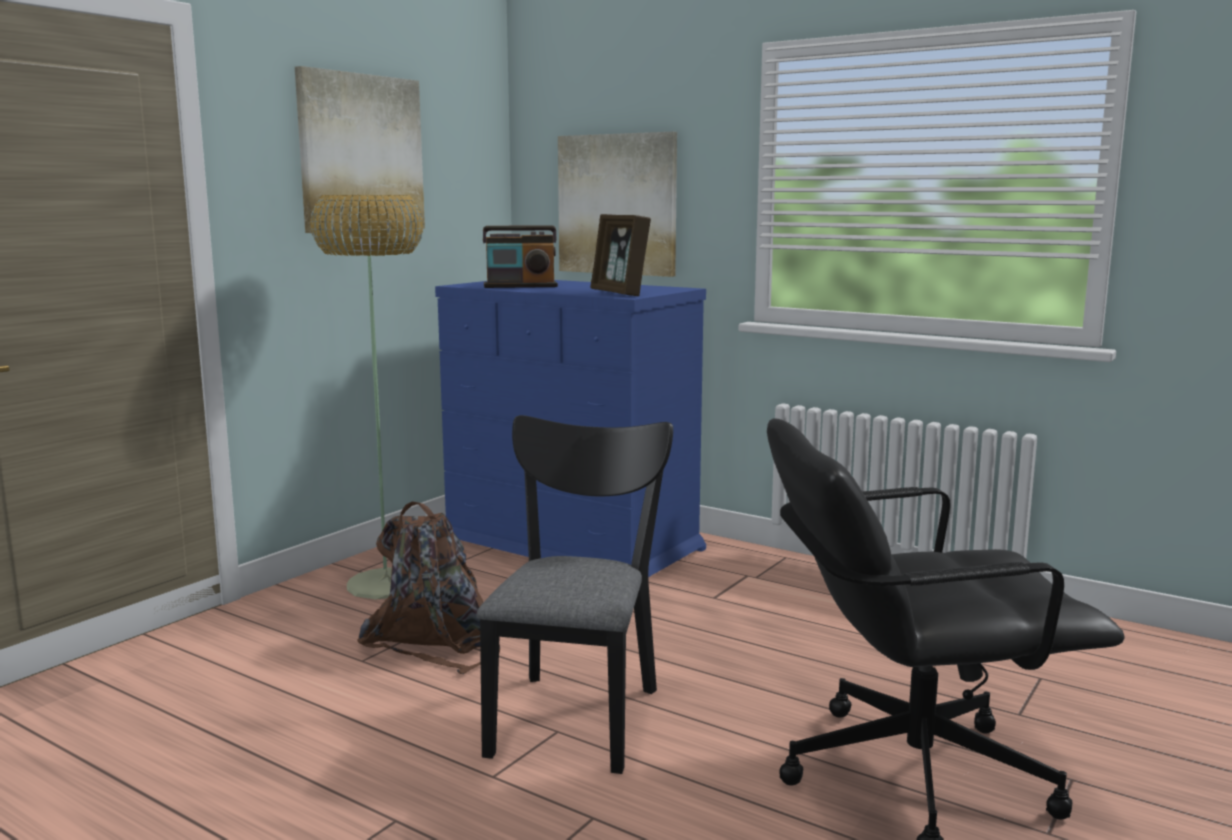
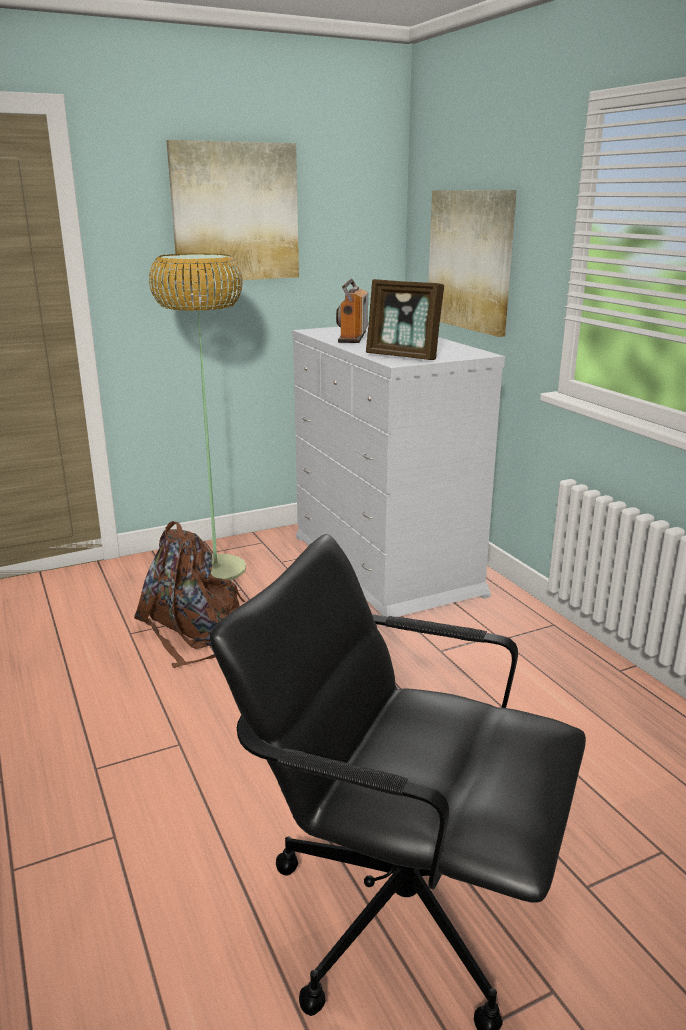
camera: 30 degrees right, 10 degrees up
(520, 286) = (352, 337): radio -> radio turned 75 degrees clockwise
(573, 544) = (385, 565): blue dresser -> white dresser
(577, 713) = (211, 732): black chair -> none
(619, 293) = (403, 356): picture frame -> picture frame turned 60 degrees counterclockwise

